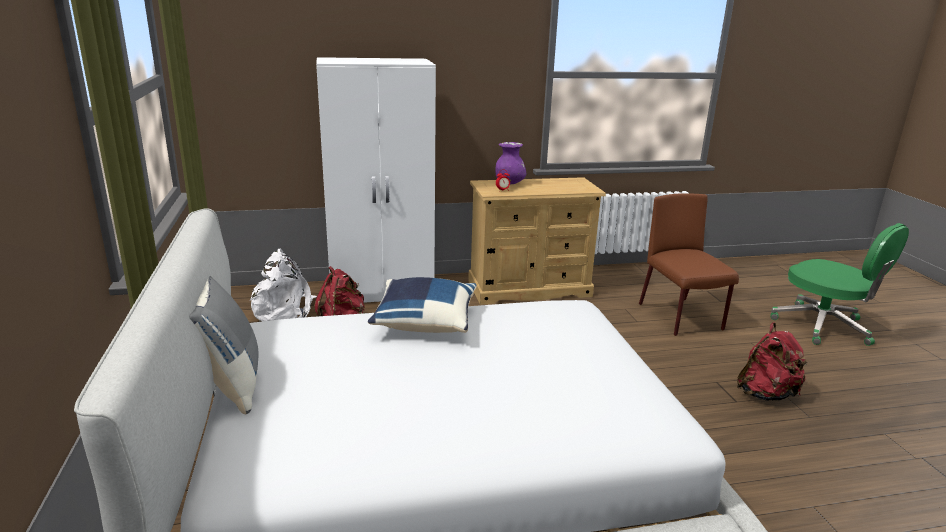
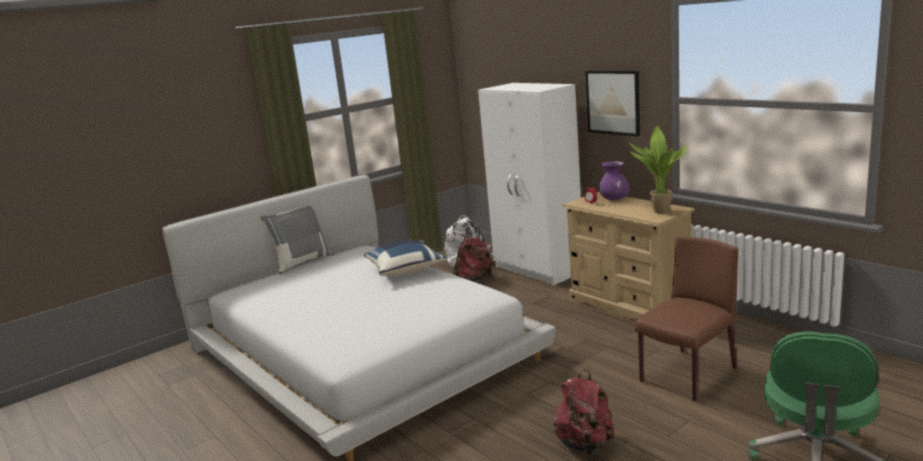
camera: 65 degrees right, 5 degrees down
(474, 79) = (613, 102): none -> picture
(574, 185) = (658, 211): none -> potted plant

